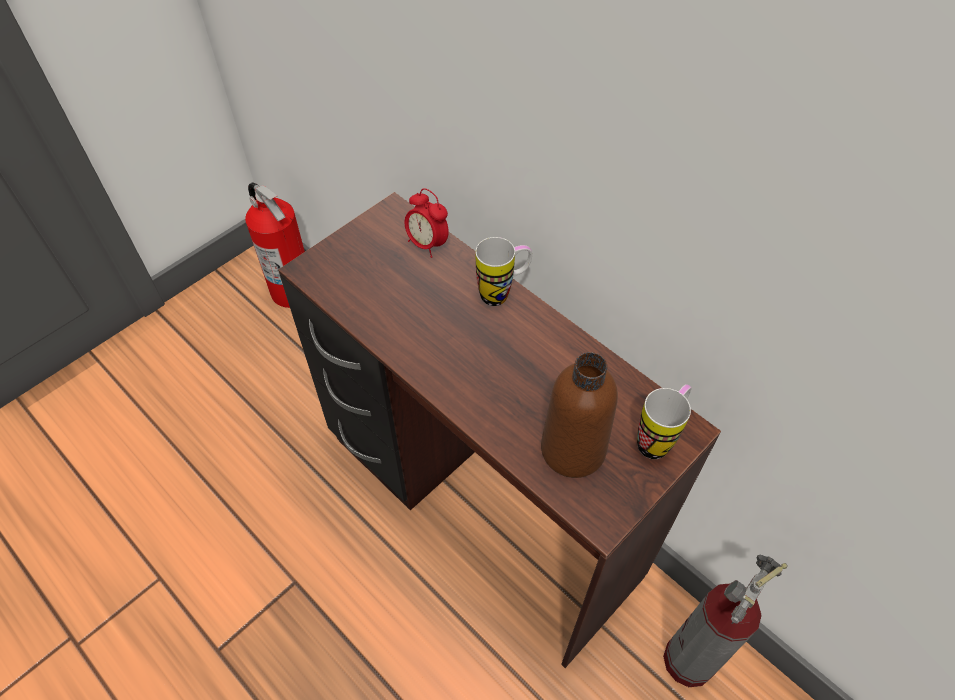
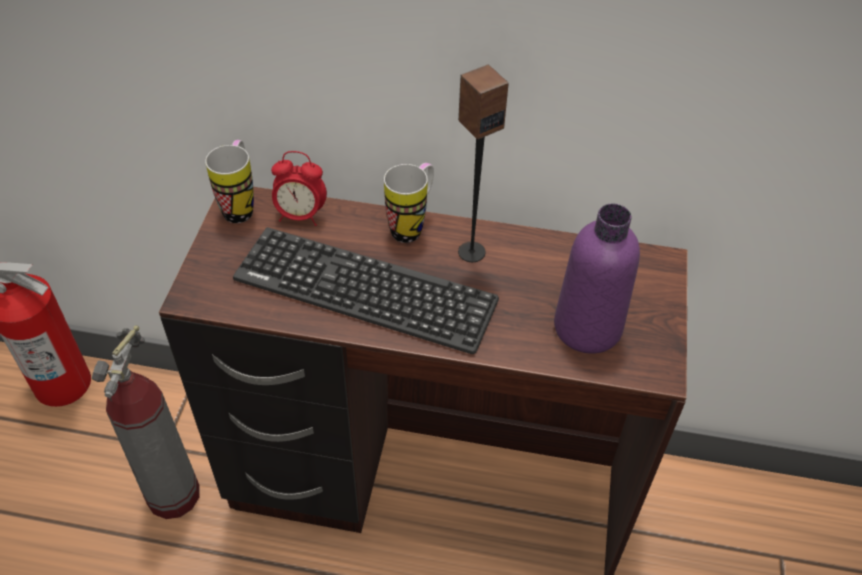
camera: 35 degrees left, 5 degrees down
(426, 326) = (365, 290): none -> keyboard
(531, 337) = (471, 251): none -> speaker
(573, 450) = (587, 327): brown bottle -> purple bottle
(659, 438) = (647, 280): mug -> mug (241, 205)
(688, 661) = (701, 510): fire extinguisher -> fire extinguisher (173, 496)

